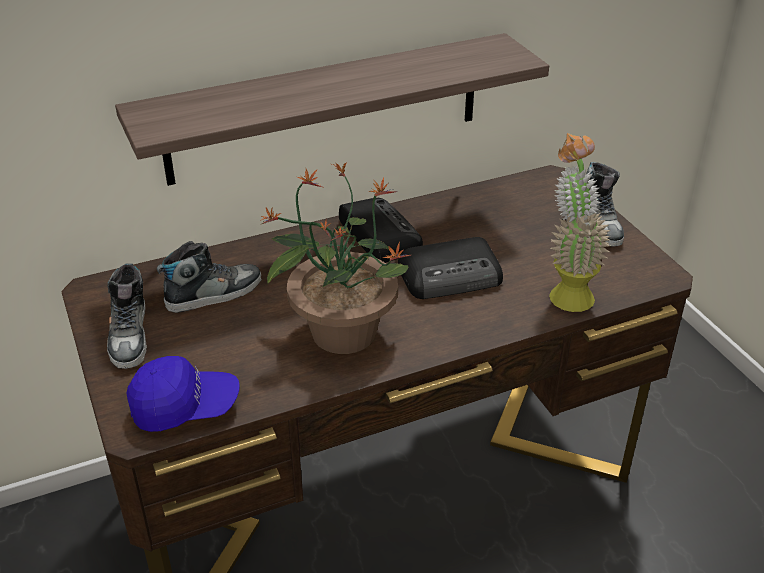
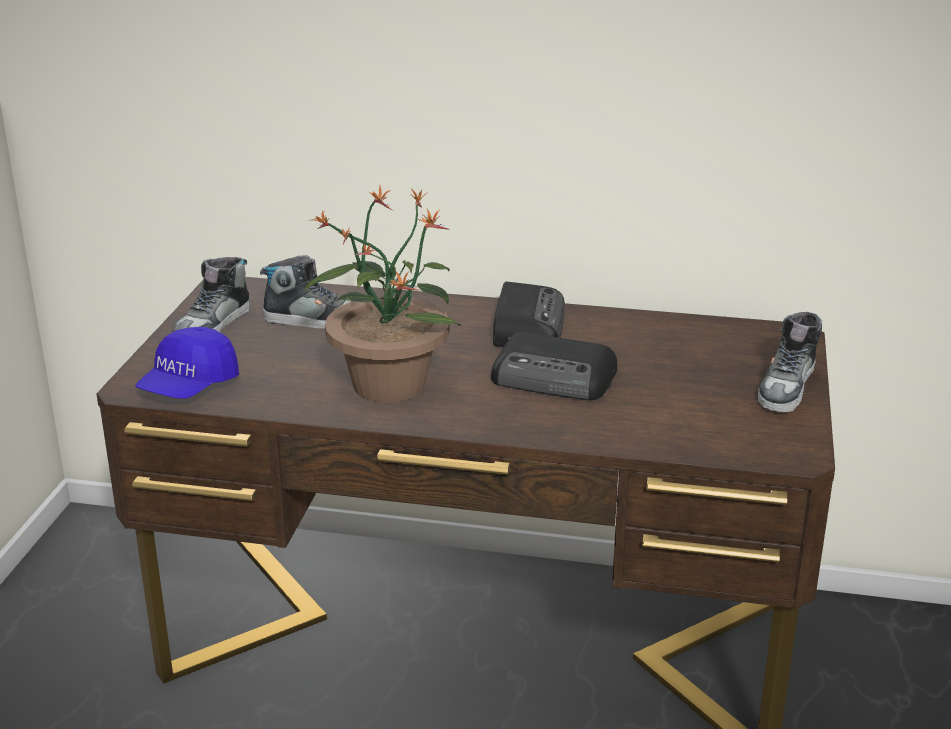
camera: 35 degrees right, 10 degrees down
(185, 407) = (189, 387): blue cap -> blue cap turned 90 degrees clockwise
(325, 109) = (509, 167): shelf -> none
(566, 291) = (660, 429): potted plant -> none

